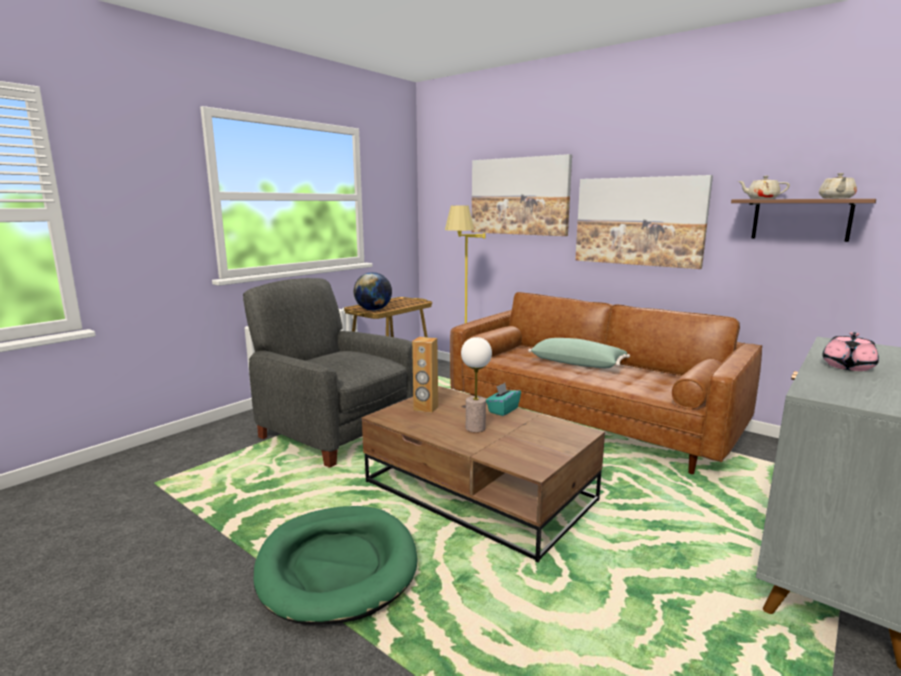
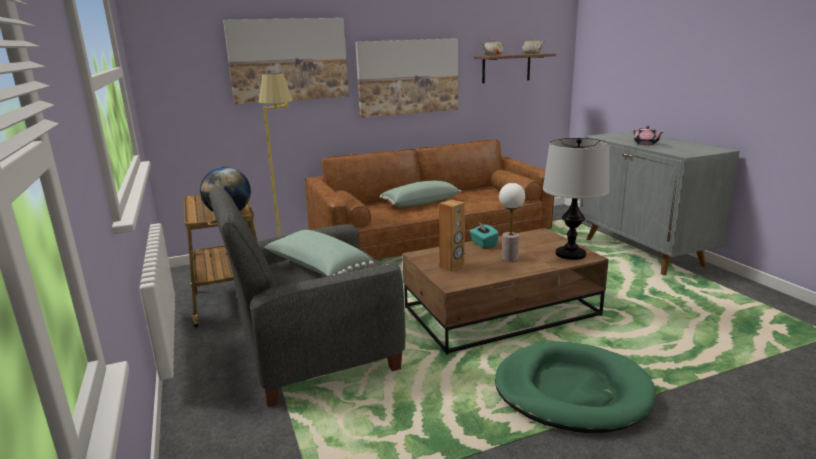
camera: 60 degrees left, 5 degrees up
(335, 359) = (317, 268): none -> green pillow
(528, 457) = (571, 254): none -> table lamp

